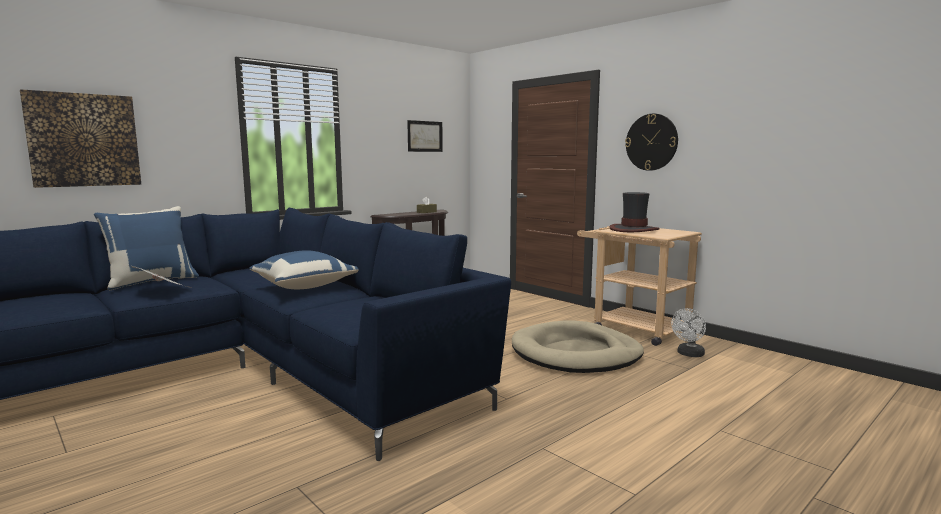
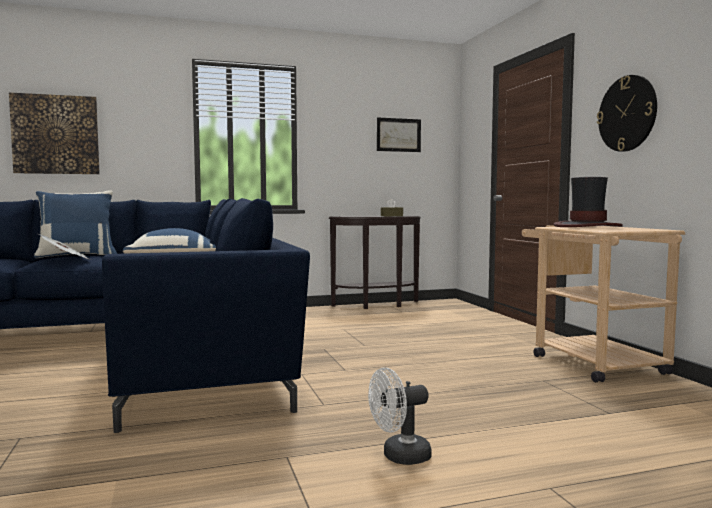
camera: 25 degrees right, 5 degrees down
(576, 353) = (473, 376): beige dog bed -> none
(689, 354) = (633, 398): white fan -> white fan (399, 457)

